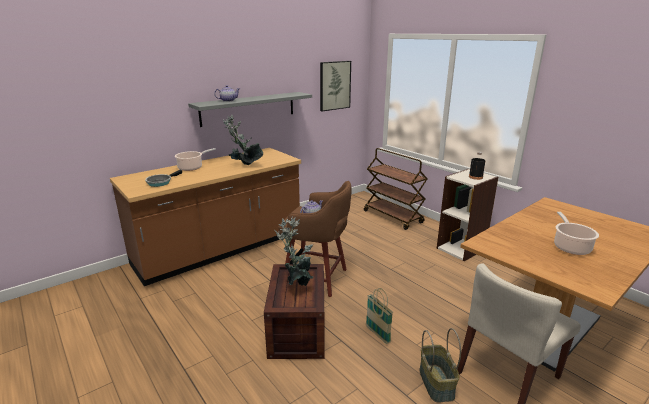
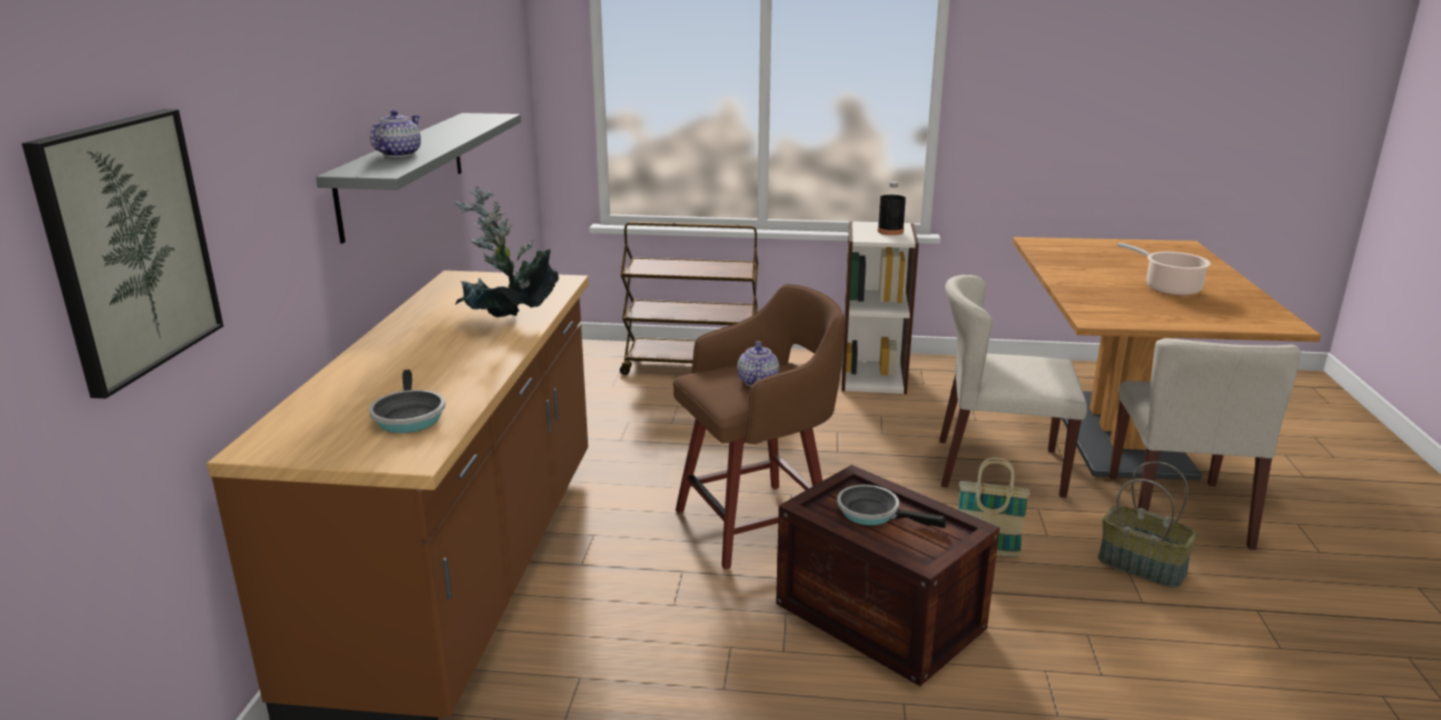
camera: 45 degrees left, 0 degrees up
(192, 167) = (386, 363): cooking pot -> none
(297, 283) = (873, 513): potted plant -> frying pan
(334, 85) = (500, 89): picture -> picture (128, 247)
(448, 308) = (998, 467): none -> beige chair

